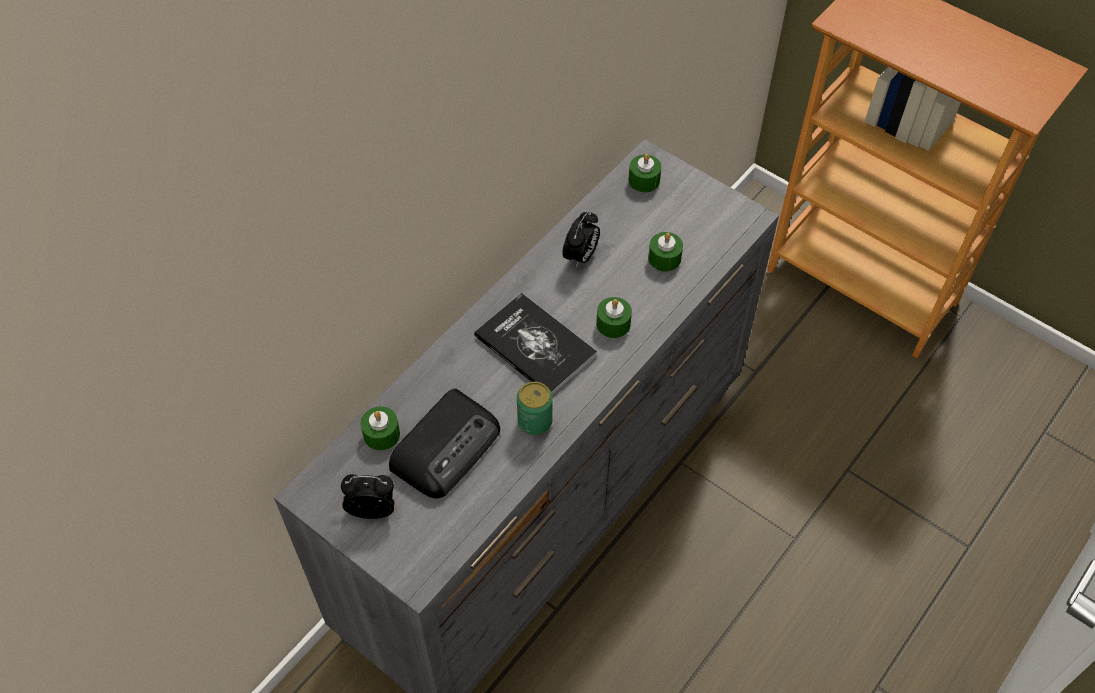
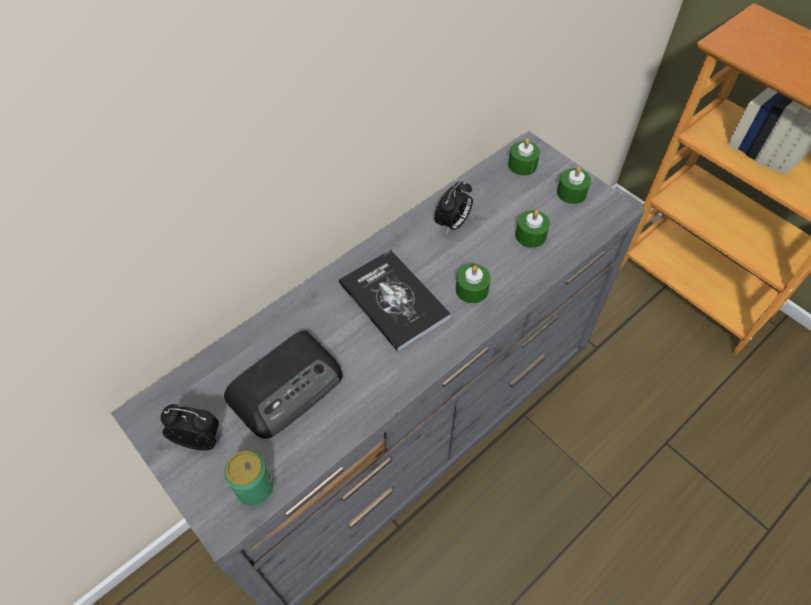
camera: 10 degrees right, 0 degrees up
(381, 434) = (229, 365): green candle -> green candle (571, 193)
(535, 422) = (378, 374): can -> can (255, 488)

